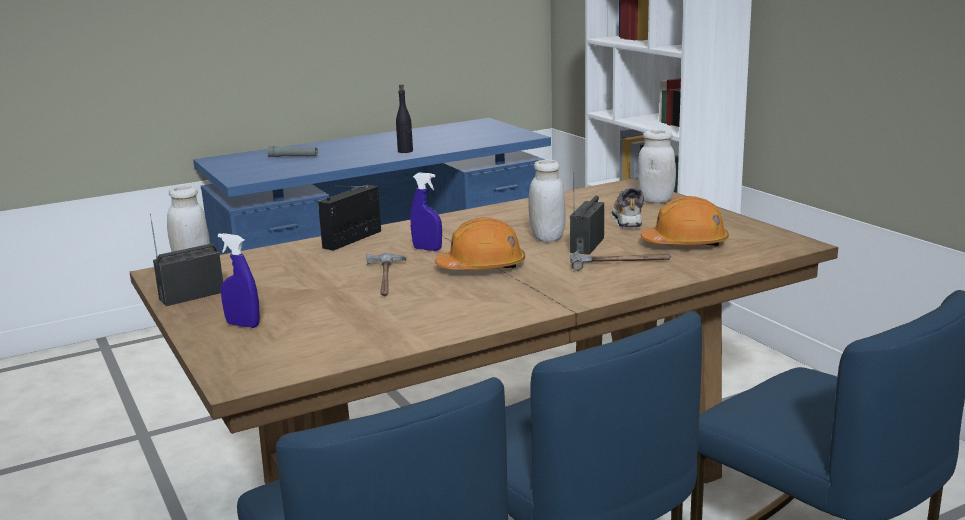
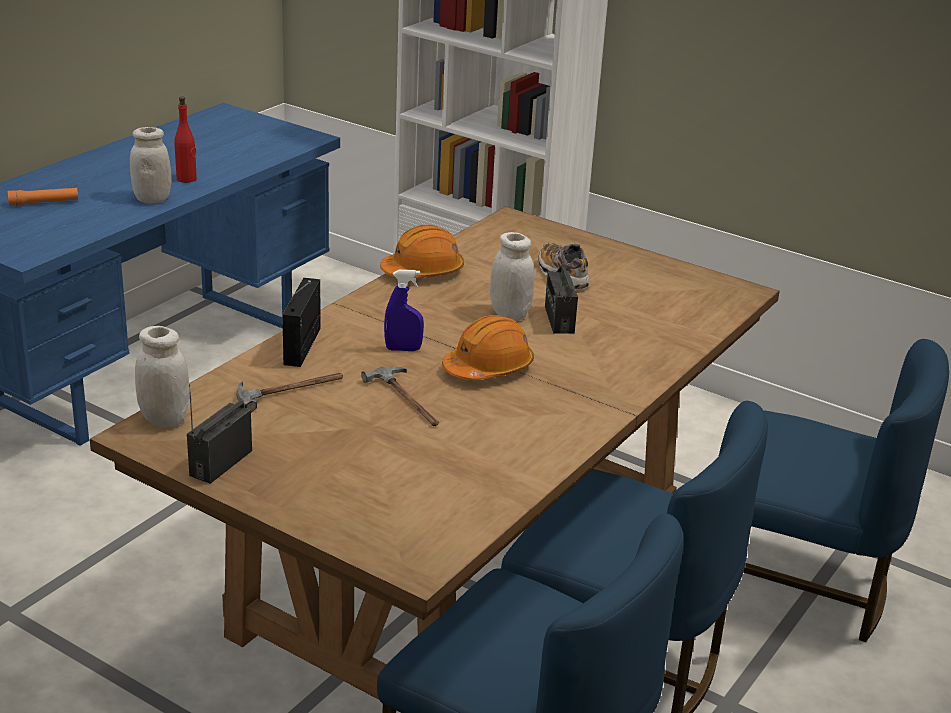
camera: 30 degrees left, 10 degrees up
(243, 325) = (332, 493): blue spray bottle -> none
(293, 157) = (44, 203): grey flashlight -> orange flashlight
(405, 151) = (186, 179): black bottle -> red bottle
(620, 262) = (612, 340): hammer -> hammer (290, 390)
(656, 200) = (562, 241): white jar -> white jar (152, 199)
(685, 243) = (648, 304): orange hard hat -> orange hard hat (423, 271)

